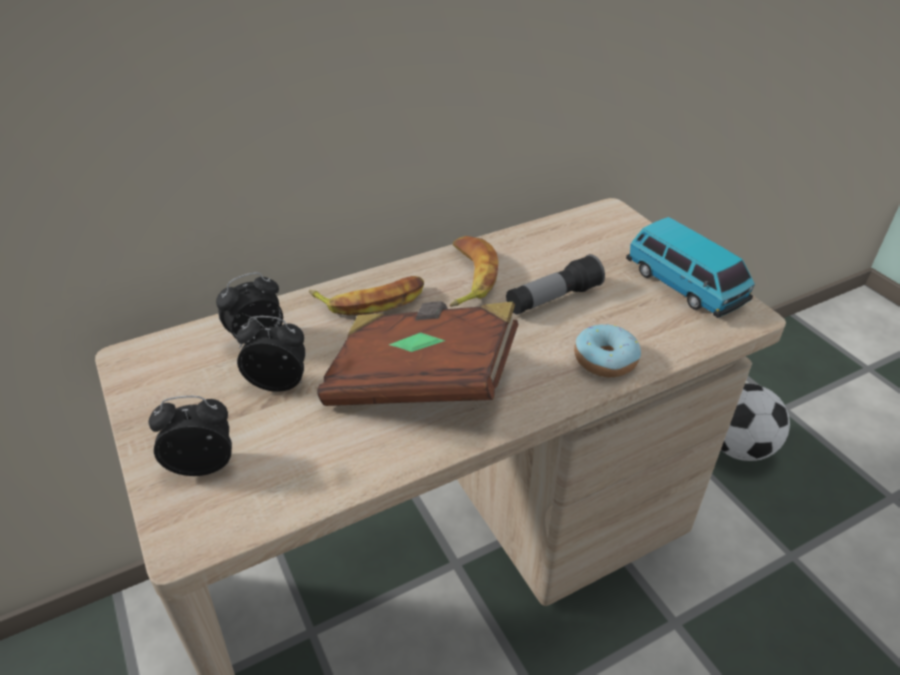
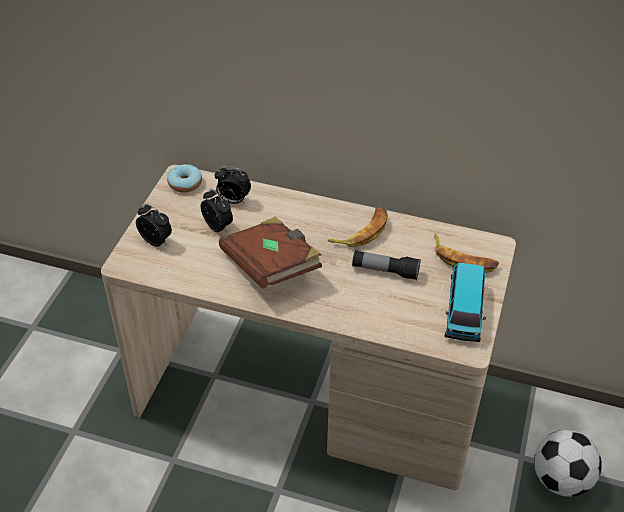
camera: 45 degrees right, 5 degrees up
(371, 300) = (301, 214): banana -> banana (463, 259)
(605, 360) = (362, 316): donut -> donut (185, 183)

